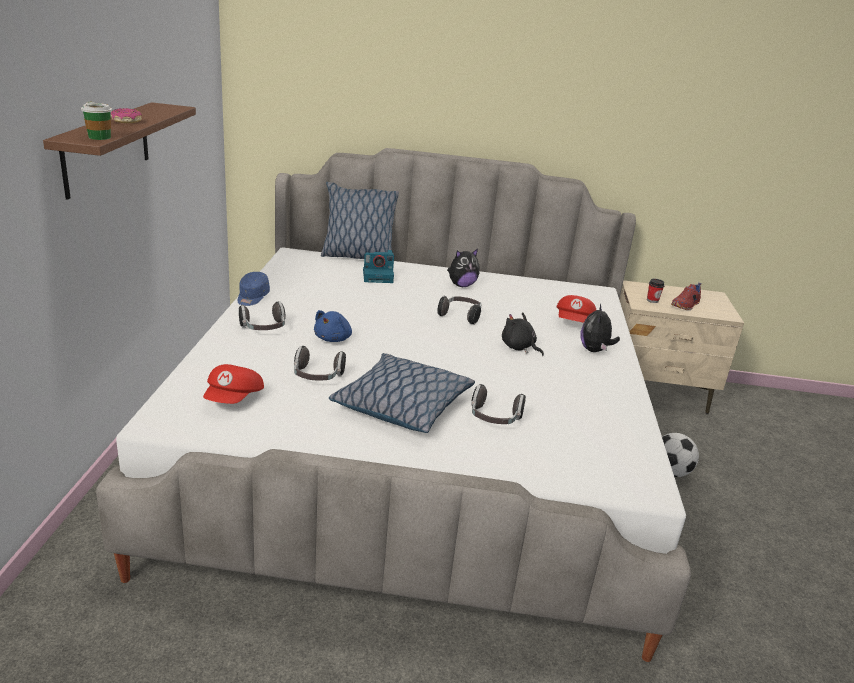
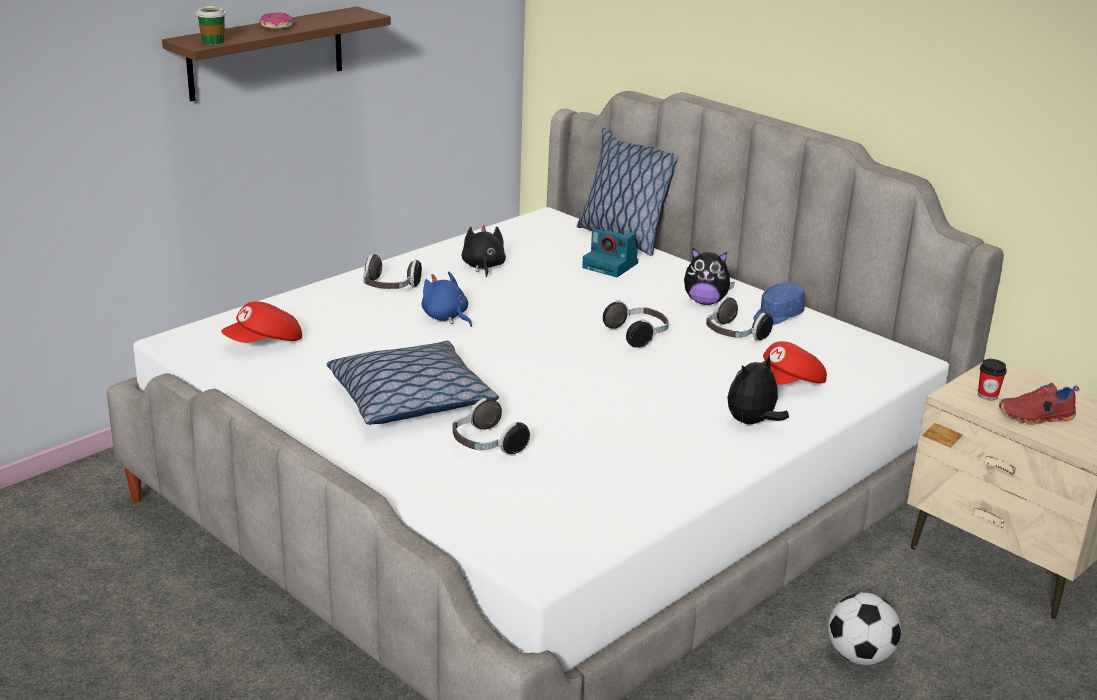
camera: 40 degrees right, 0 degrees up
(252, 297) = (427, 254): blue cap -> blue cap (777, 315)
(317, 377) = (369, 348): headphones -> headphones (733, 336)
(334, 338) = (446, 317): blue plush toy -> blue plush toy turned 75 degrees clockwise
(519, 347) = (651, 389): black plush toy -> black plush toy (483, 266)

